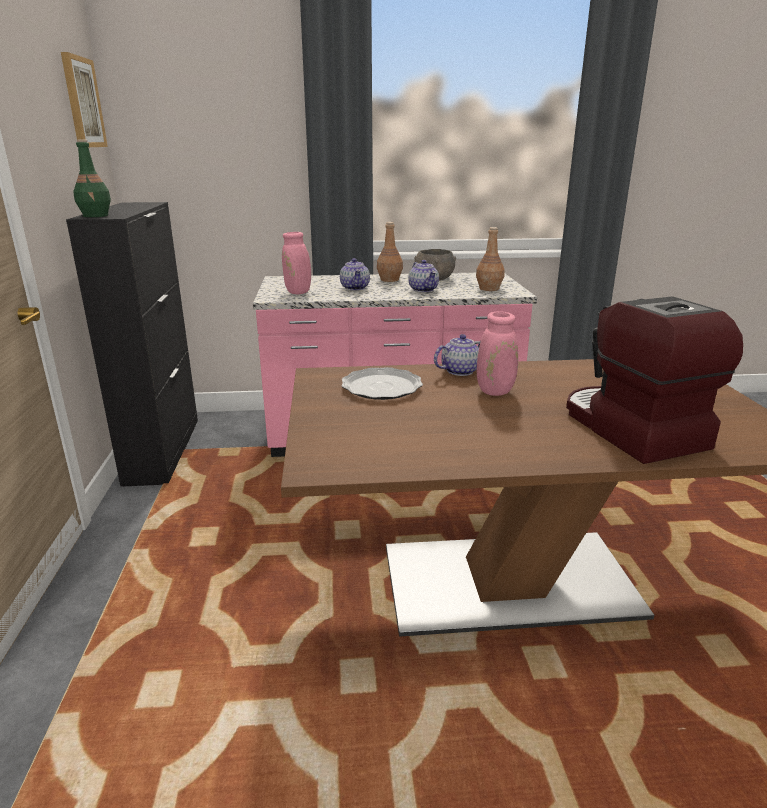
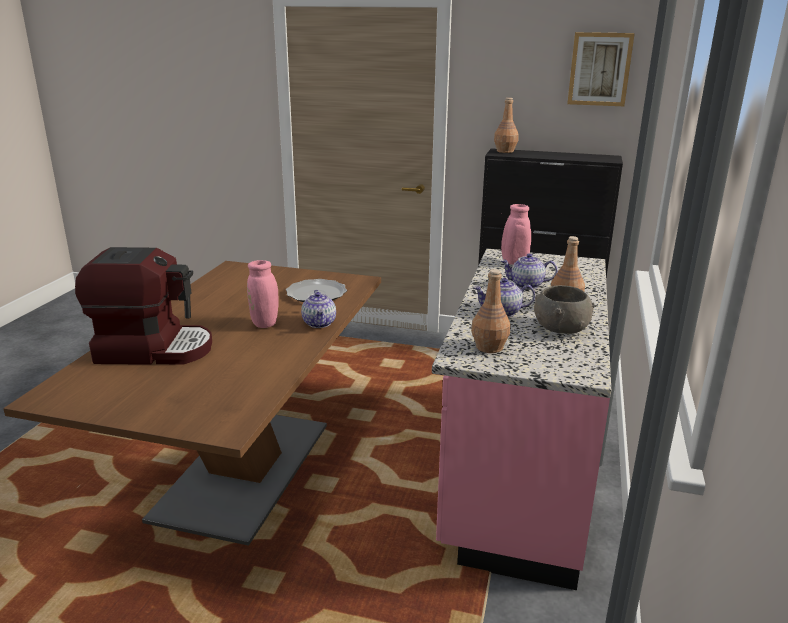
camera: 110 degrees right, 0 degrees up
(96, 216) = (505, 151): green bottle -> brown bottle

